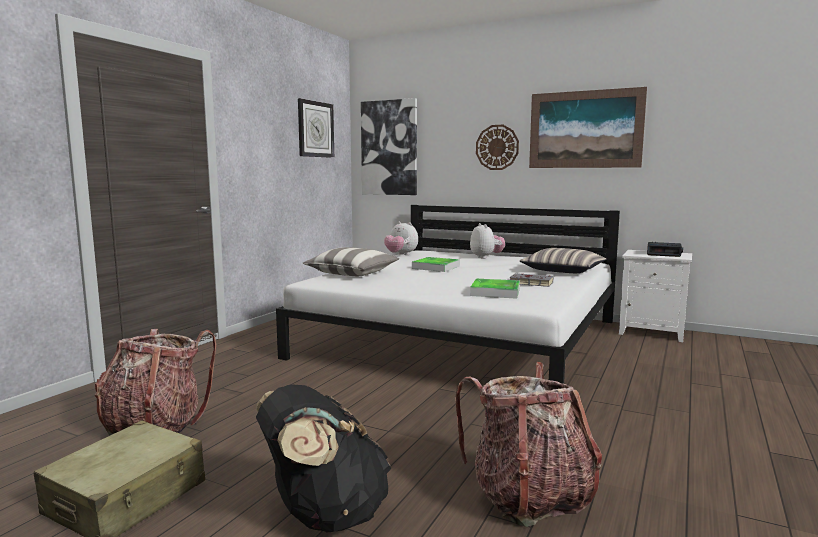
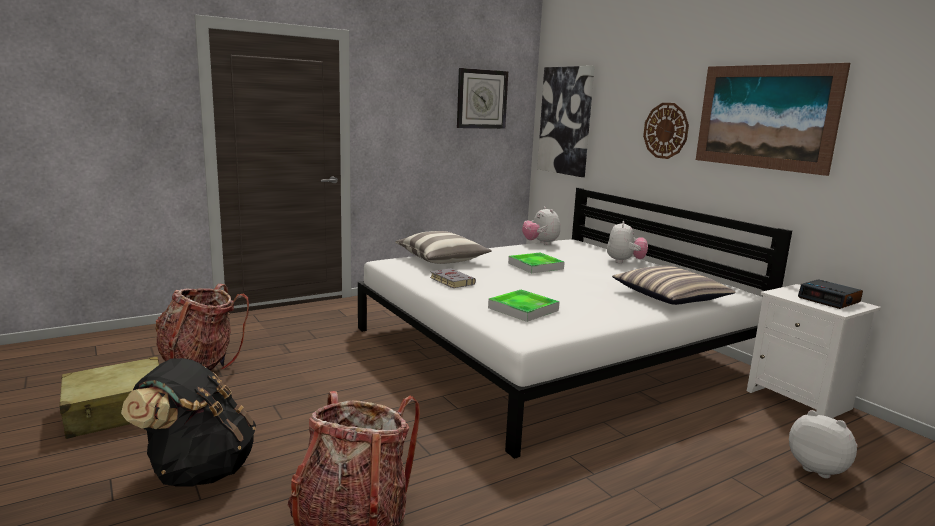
camera: 30 degrees right, 5 degrees up
(529, 283) = (588, 305): grey book -> grey book (451, 281)
(719, 365) = (819, 469): none -> plush toy

